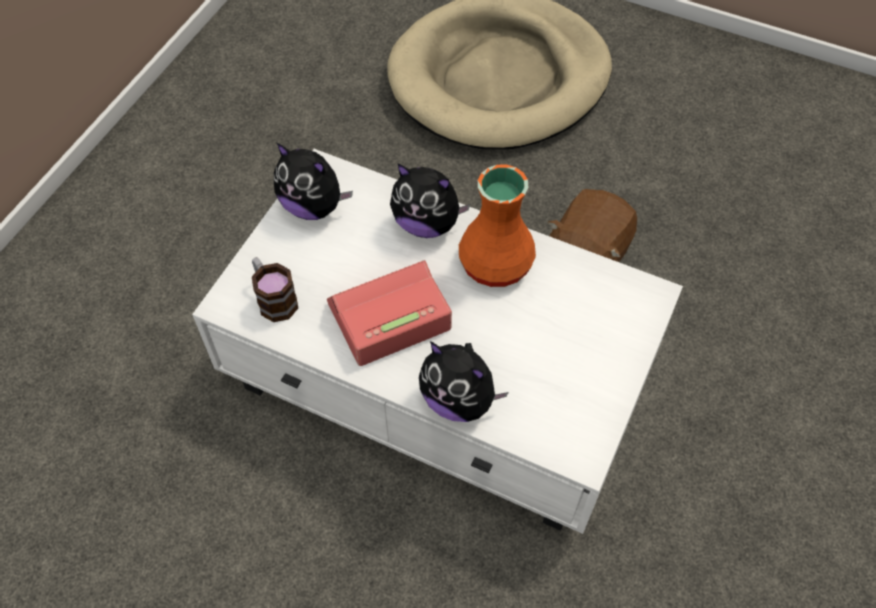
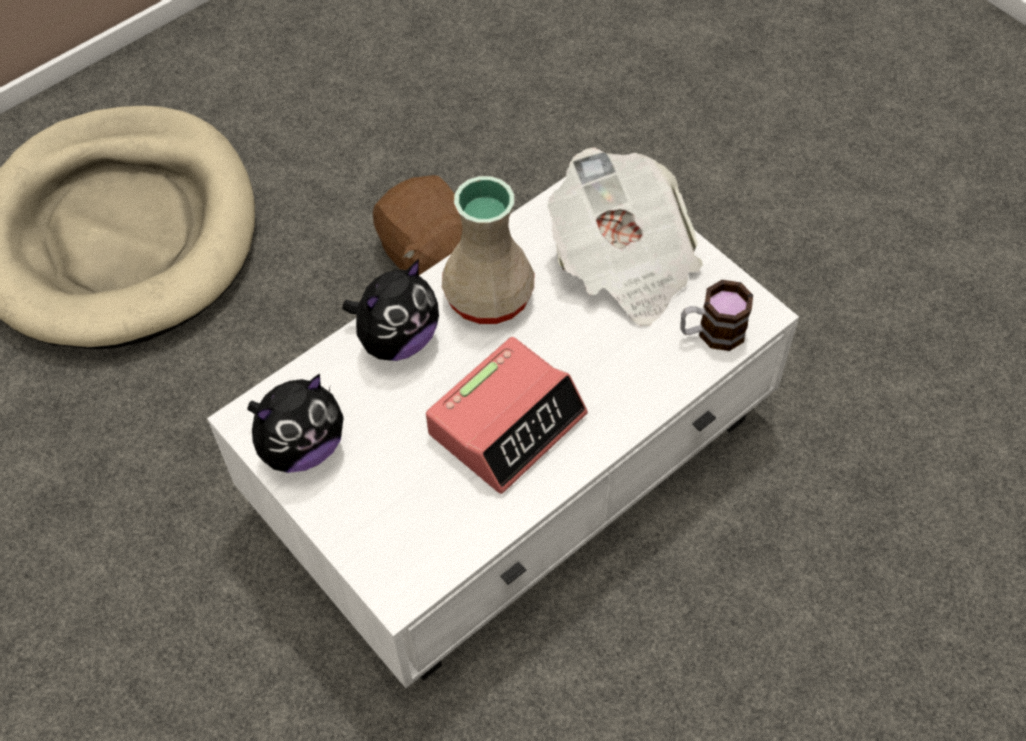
camera: 65 degrees left, 0 degrees up
(274, 299) = (419, 534): mug -> mug (711, 333)
(388, 317) = (507, 423): alarm clock -> alarm clock turned 135 degrees counterclockwise
(459, 399) = (645, 394): plush toy -> none
(493, 263) = (488, 298): orange vase -> beige vase
(579, 340) = (623, 262): none -> newspaper

